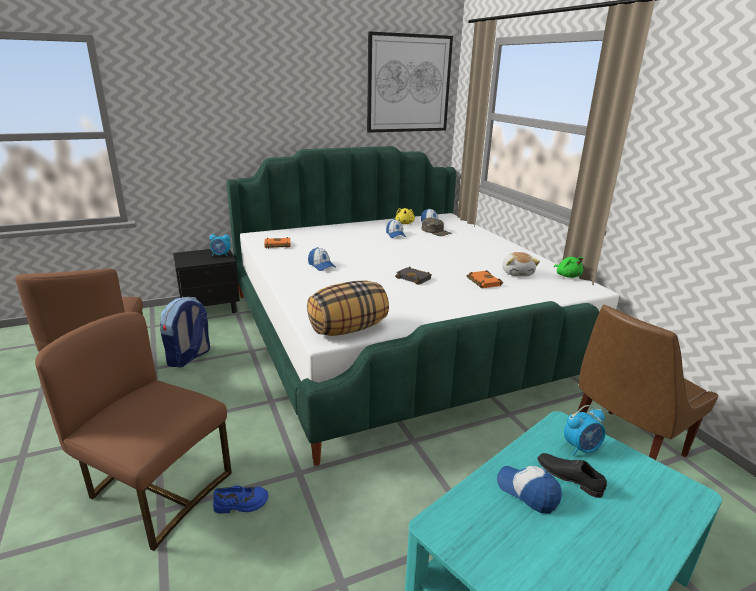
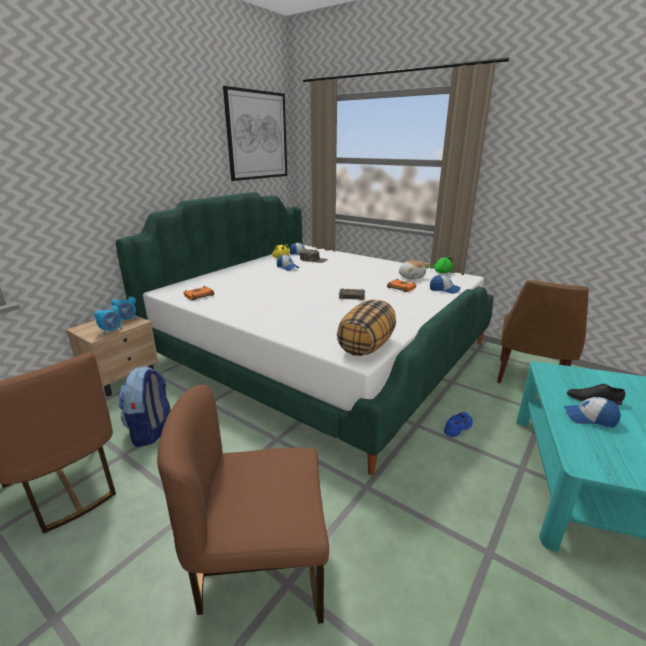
camera: 30 degrees left, 0 degrees up
(211, 308) = (123, 378): black nightstand -> beige nightstand
(241, 504) = (351, 536): blue shoe -> blue shoe (458, 427)
(321, 266) = (266, 303): cap -> cap (444, 290)
(581, 448) = (574, 379): alarm clock -> alarm clock (111, 330)

